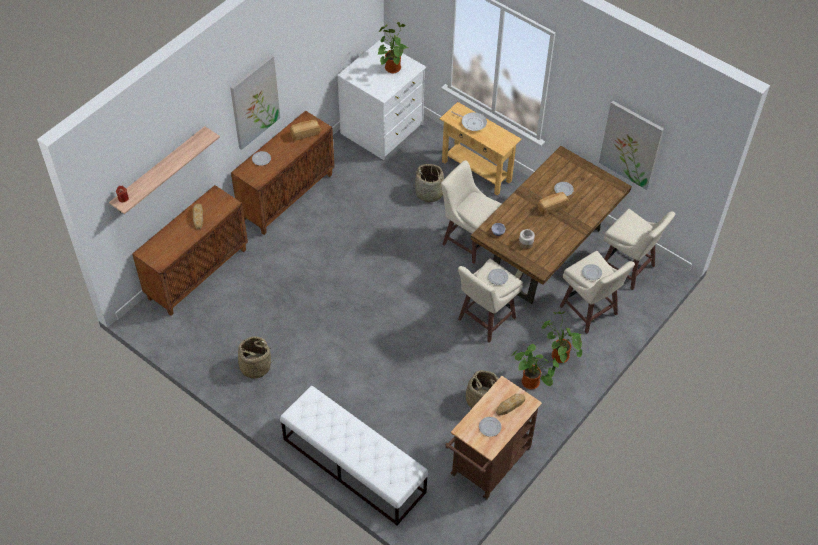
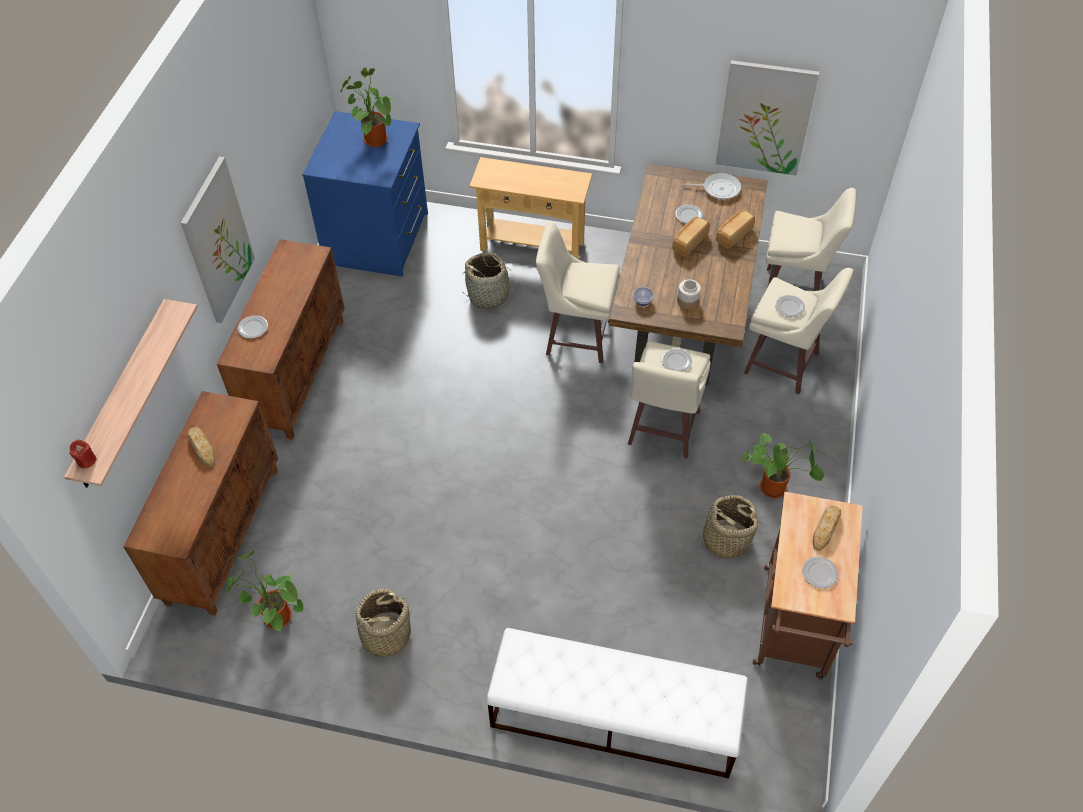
camera: 25 degrees left, 0 degrees up
(305, 133) = (297, 270): bread -> bread (733, 235)
(382, 129) = (378, 238): white dresser -> blue dresser
(472, 123) = (516, 176): frying pan -> frying pan (718, 189)
(558, 355) = (783, 437): potted plant -> potted plant (274, 617)

